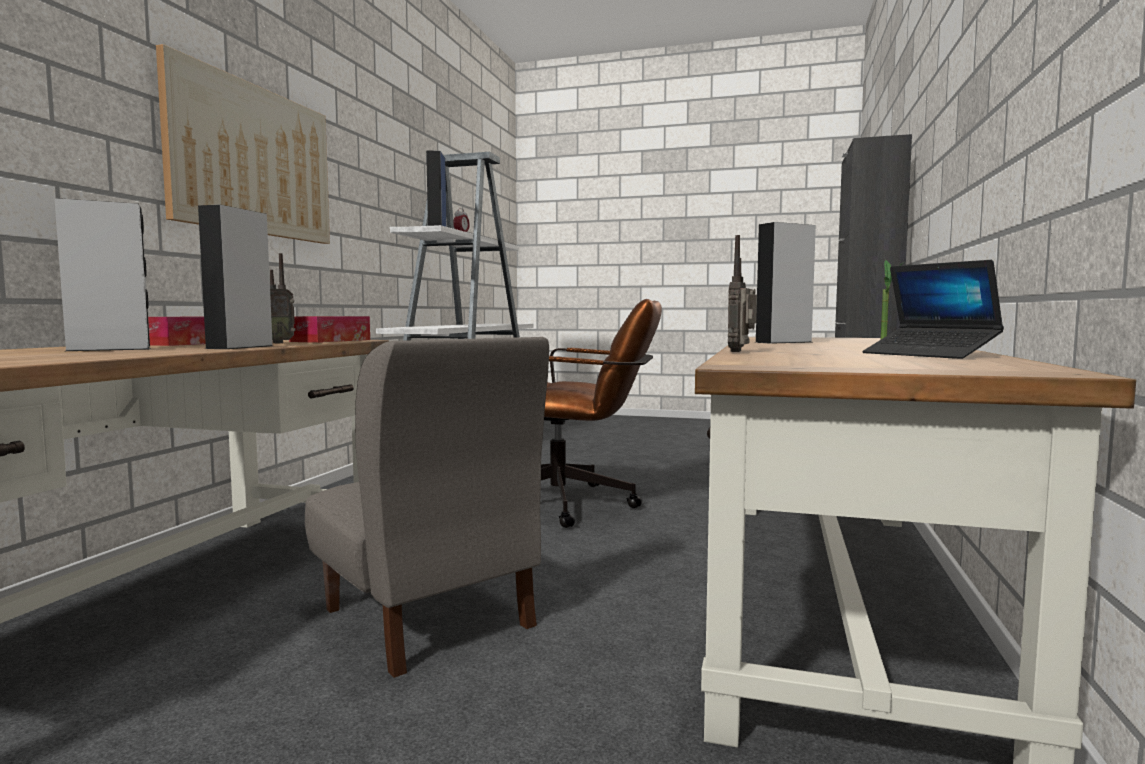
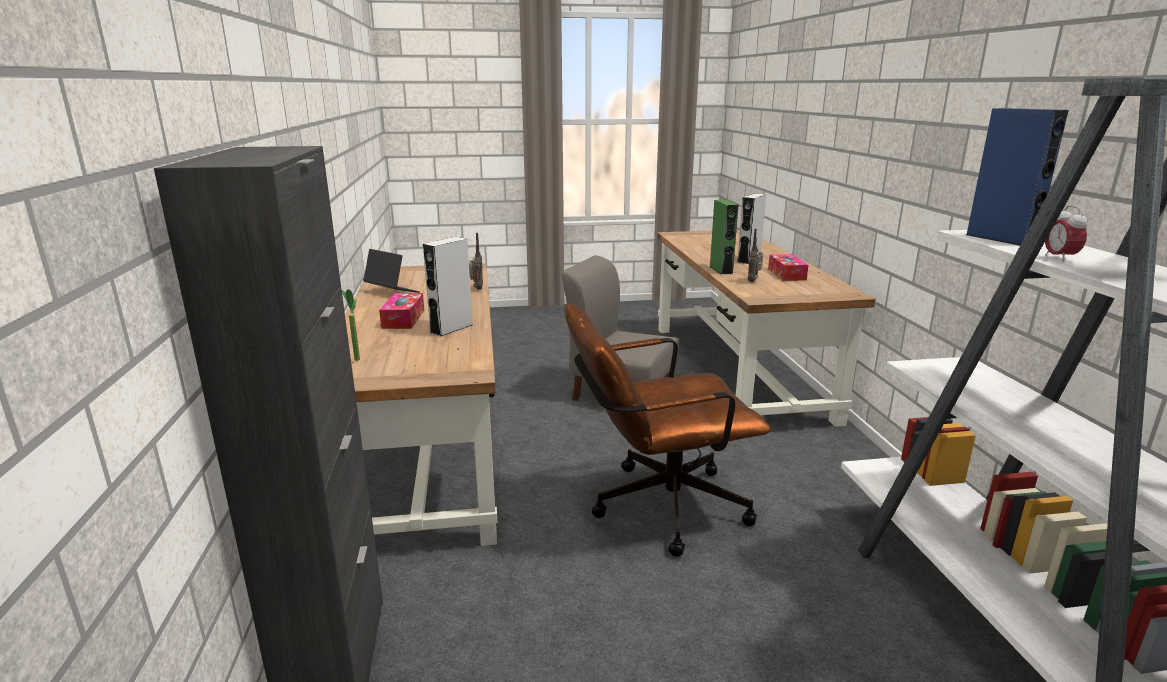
camera: 155 degrees right, 15 degrees up
(240, 347) = (721, 270): grey speaker -> green speaker
(253, 160) = (922, 151): picture -> none
(331, 340) = (758, 293): tissue box -> tissue box (403, 319)

